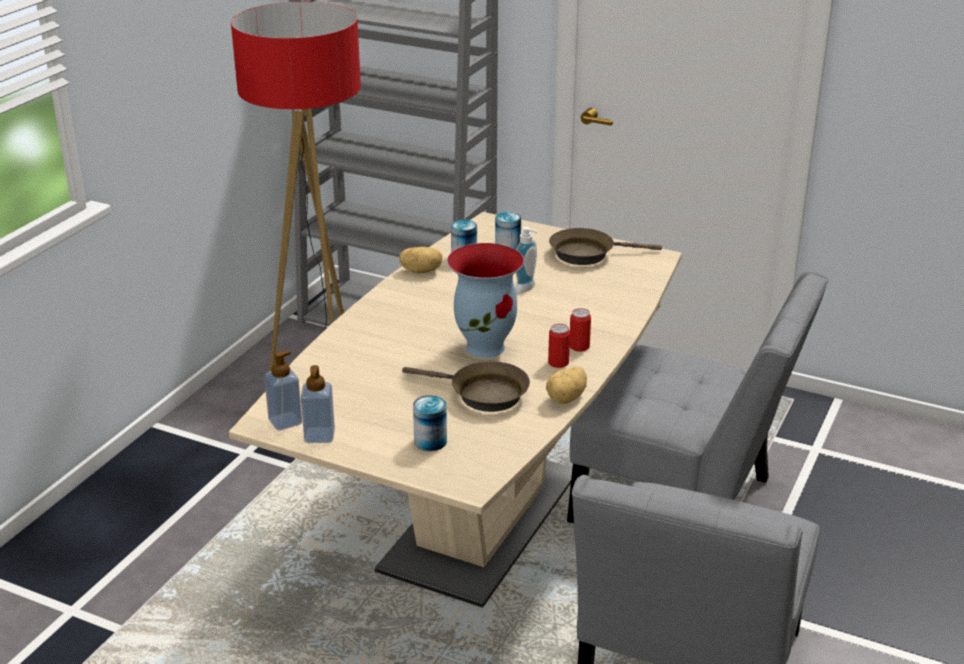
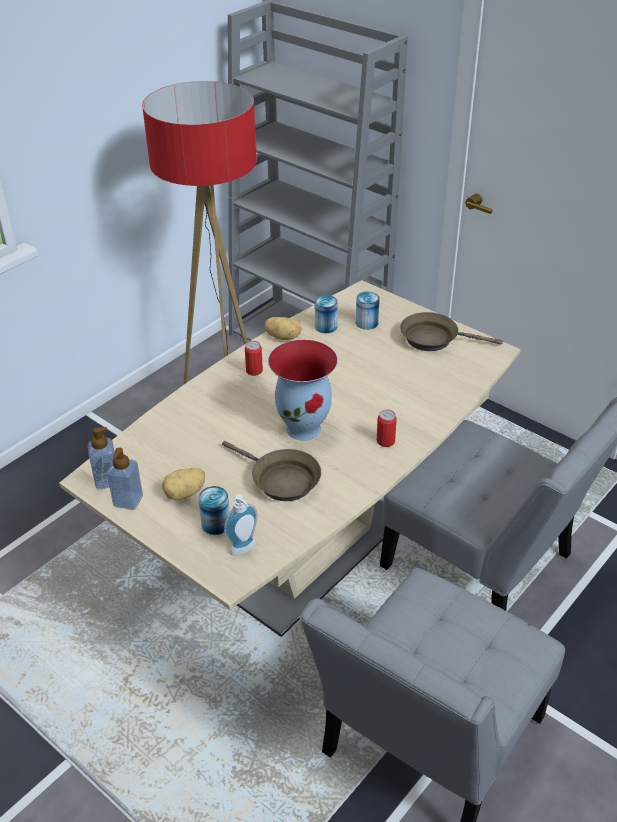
camera: 15 degrees right, 10 degrees up
(527, 289) = (366, 370): soap dispenser -> soap dispenser (245, 550)
(558, 363) = (360, 456): can -> can (254, 371)
(567, 398) = (352, 497): potato -> potato (185, 493)

